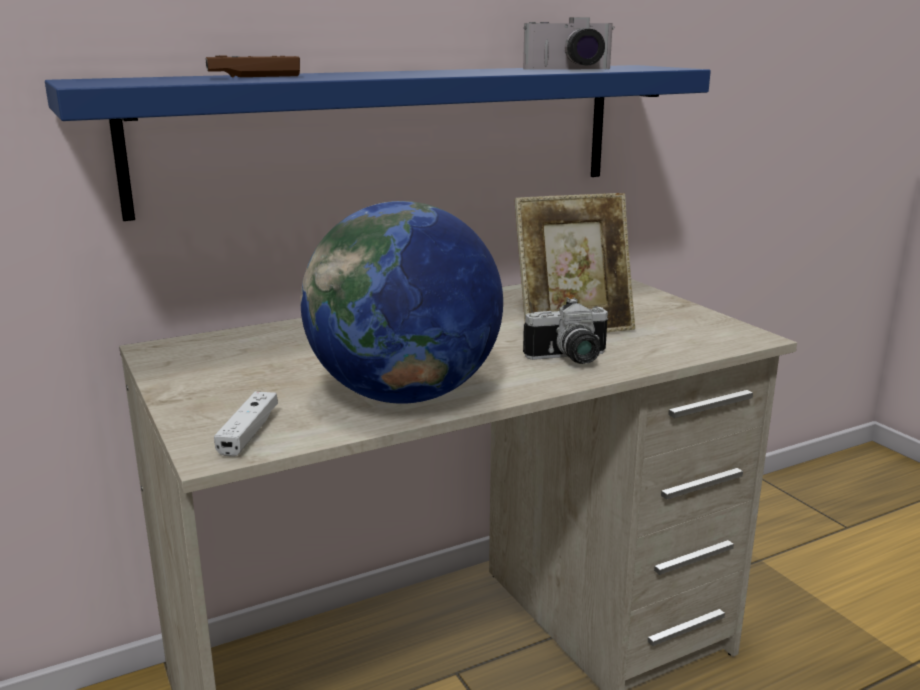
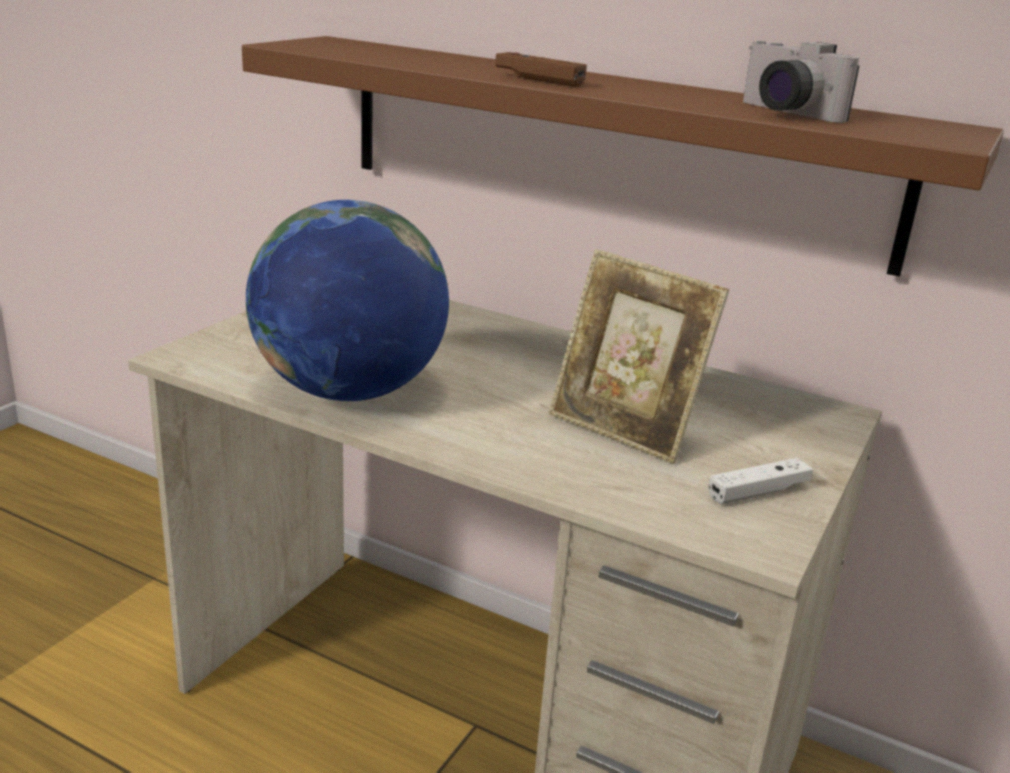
camera: 55 degrees right, 5 degrees up
(248, 433) = (219, 356): white game controller -> white game controller (758, 492)
(254, 76) = (430, 59): brown game controller -> brown game controller (539, 80)
(389, 134) = (607, 147): blue shelf -> brown shelf
(570, 359) = (528, 446): camera -> none

